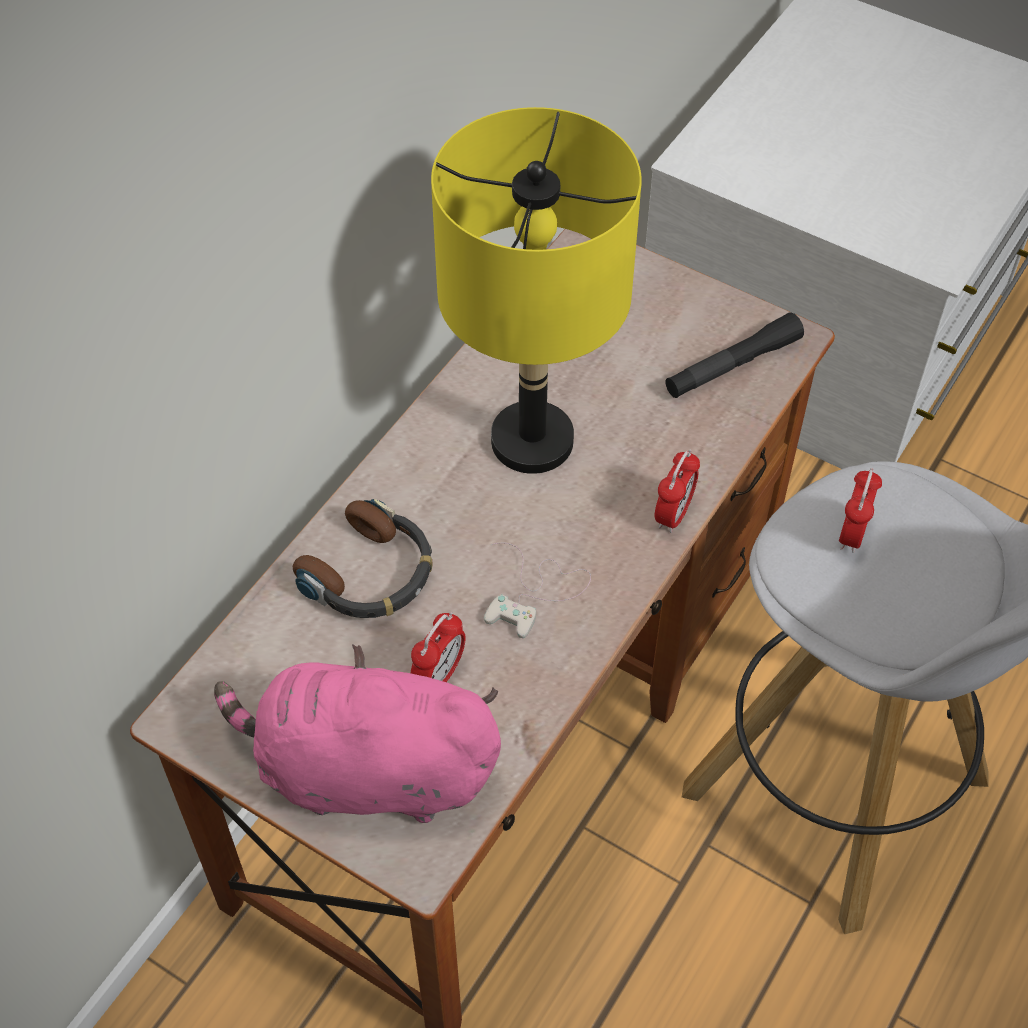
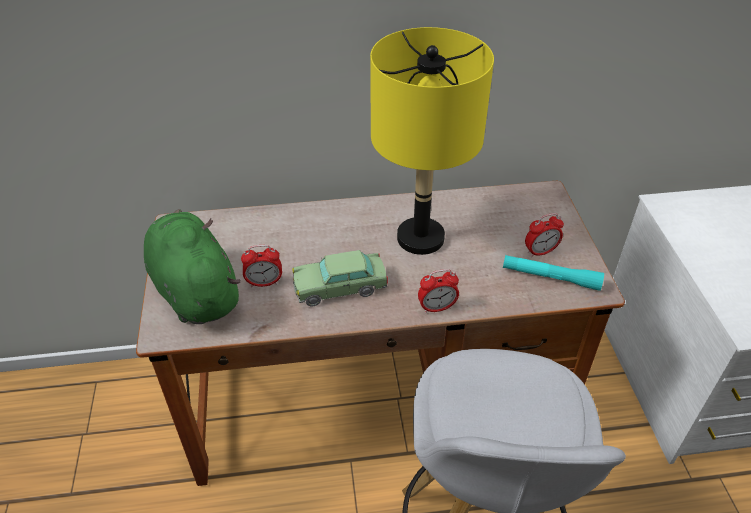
camera: 50 degrees right, 10 degrees down
(368, 771) = (195, 290): pink plush toy -> green plush toy
(370, 574) = (295, 233): headphones -> none
(535, 592) = (340, 287): white game controller -> toy car
(732, 365) = (550, 277): black flashlight -> turquoise flashlight
(852, 534) = (506, 383): alarm clock -> alarm clock (540, 252)

